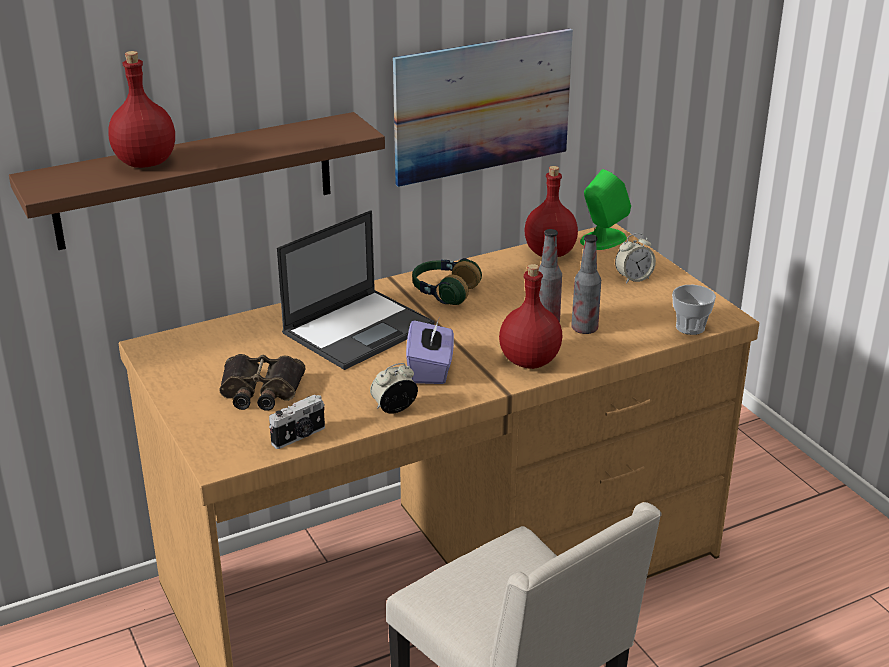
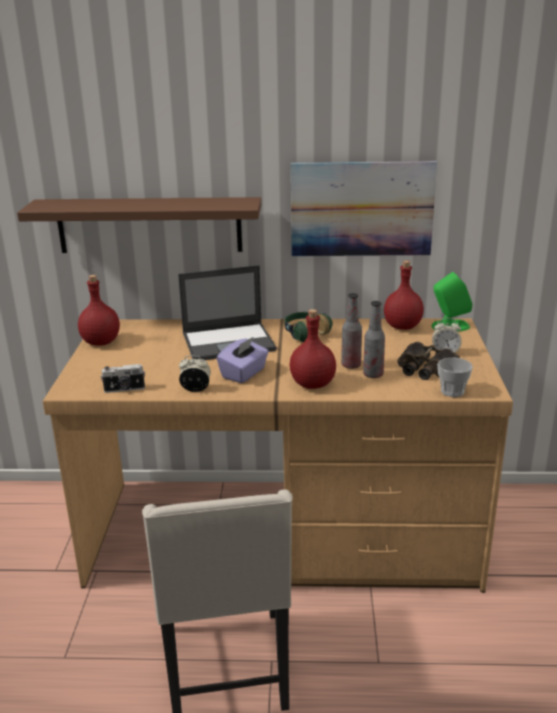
camera: 30 degrees right, 5 degrees down
(146, 162) = (106, 203): red bottle -> red bottle (101, 342)
(260, 391) = (133, 360): binoculars -> binoculars (424, 368)

